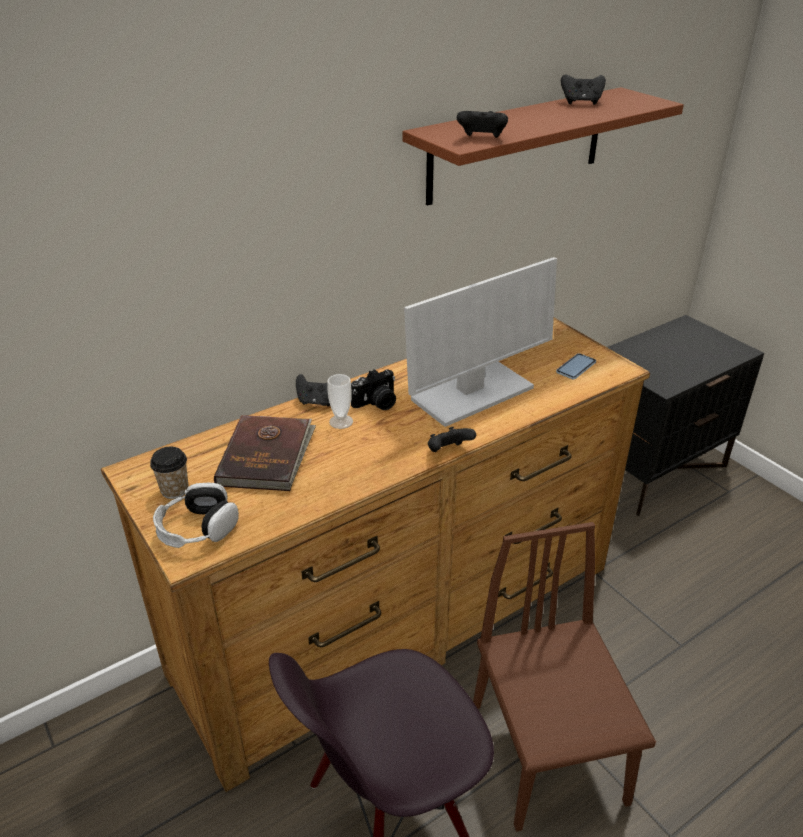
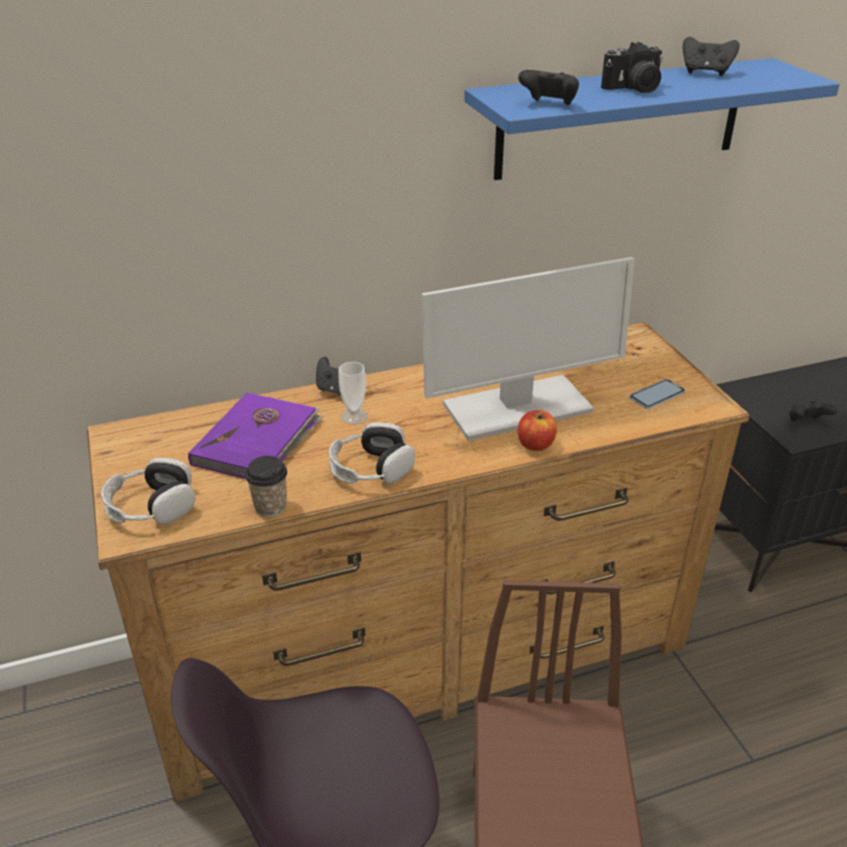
camera: 15 degrees right, 0 degrees up
(174, 490) = (147, 462): cup -> cup (270, 507)
(267, 456) = (258, 441): brown book -> purple book
(375, 463) = (371, 469): none -> headphones
(376, 403) = (403, 402): camera -> camera (634, 89)
(448, 452) = (459, 470): black game controller -> black game controller (806, 423)
(500, 421) = (535, 444): none -> apple
(517, 145) = (620, 119): brown shelf -> blue shelf

